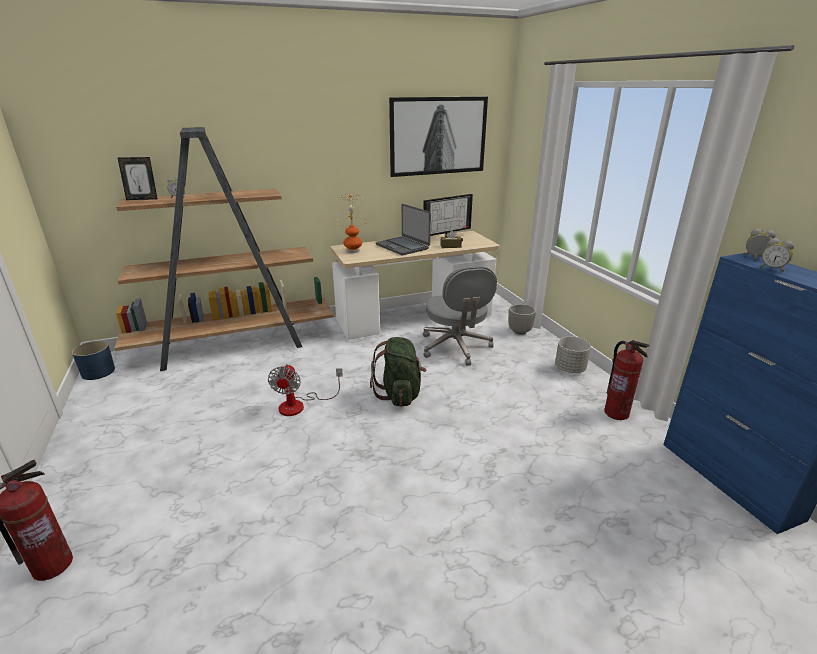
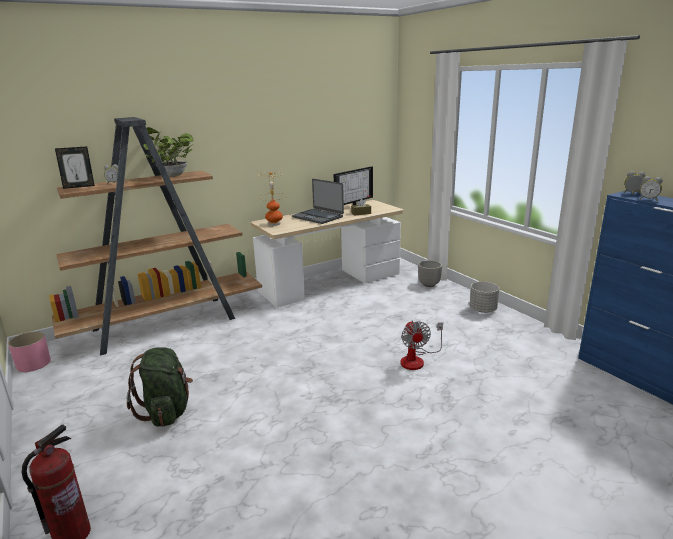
camera: 10 degrees left, 5 degrees down
(98, 372) = (34, 364): blue planter -> pink planter
(241, 192) = (171, 175): none -> potted plant
(300, 405) = (255, 367): fan -> fan (417, 359)
(400, 394) = (344, 347): green backpack -> green backpack (167, 411)
(438, 136) = (339, 117): picture -> none
(455, 347) = (378, 303): grey office chair -> none
(616, 413) = (533, 339): fire extinguisher -> none

